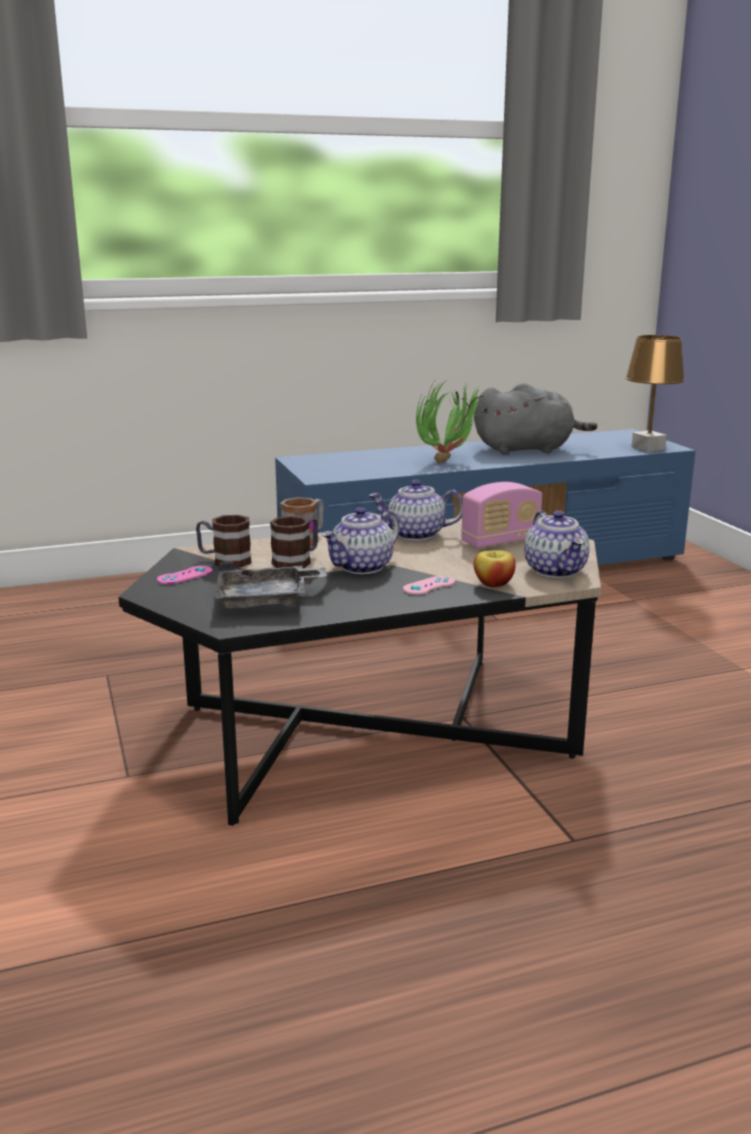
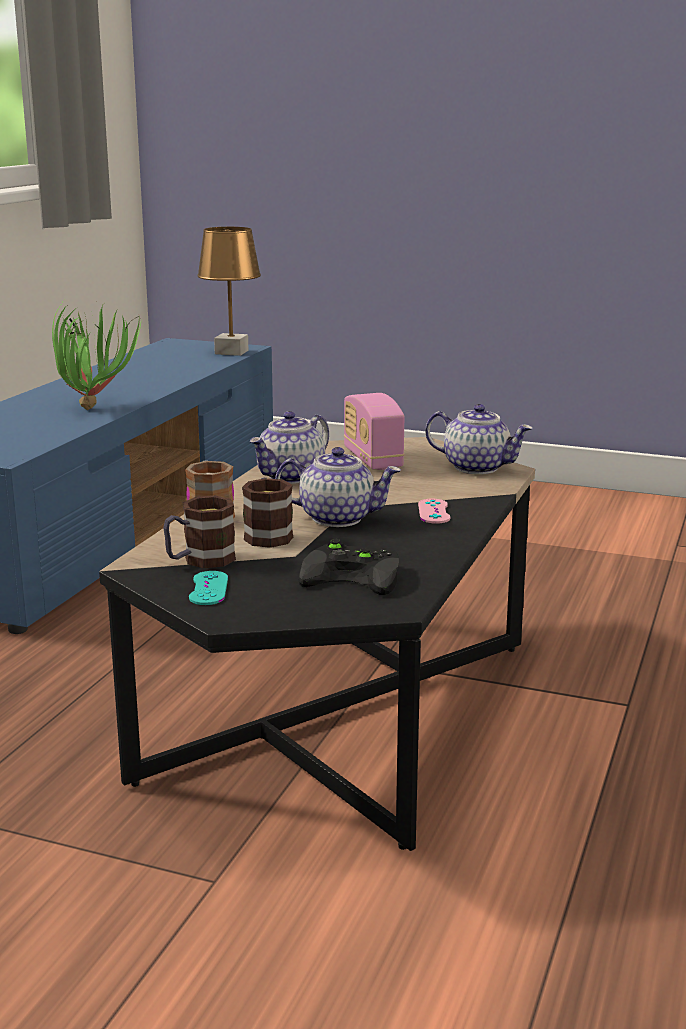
camera: 50 degrees left, 0 degrees up
(185, 575) = (208, 588): pink game controller -> turquoise game controller
(266, 600) = (356, 575): grey tray -> black game controller
(362, 567) = (338, 518): teapot -> teapot turned 75 degrees counterclockwise
(494, 584) = (470, 492): apple -> none
(500, 541) = (372, 459): radio -> radio turned 150 degrees clockwise
(527, 449) = (132, 377): grey plush toy -> none

